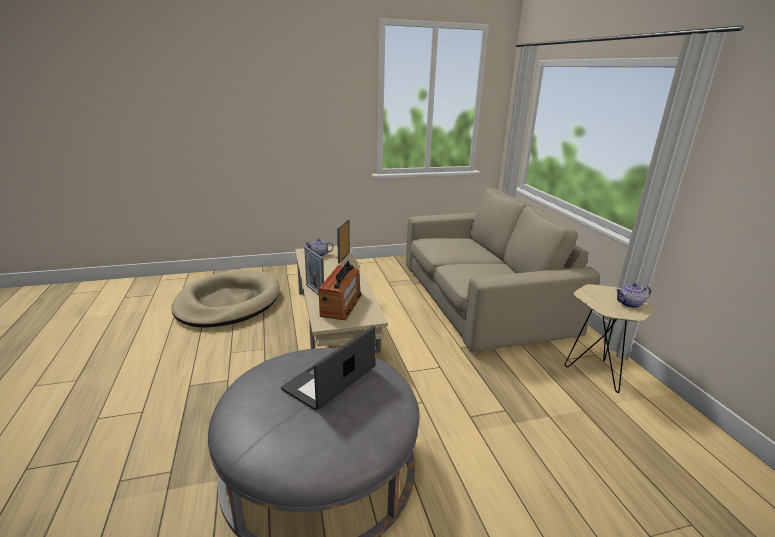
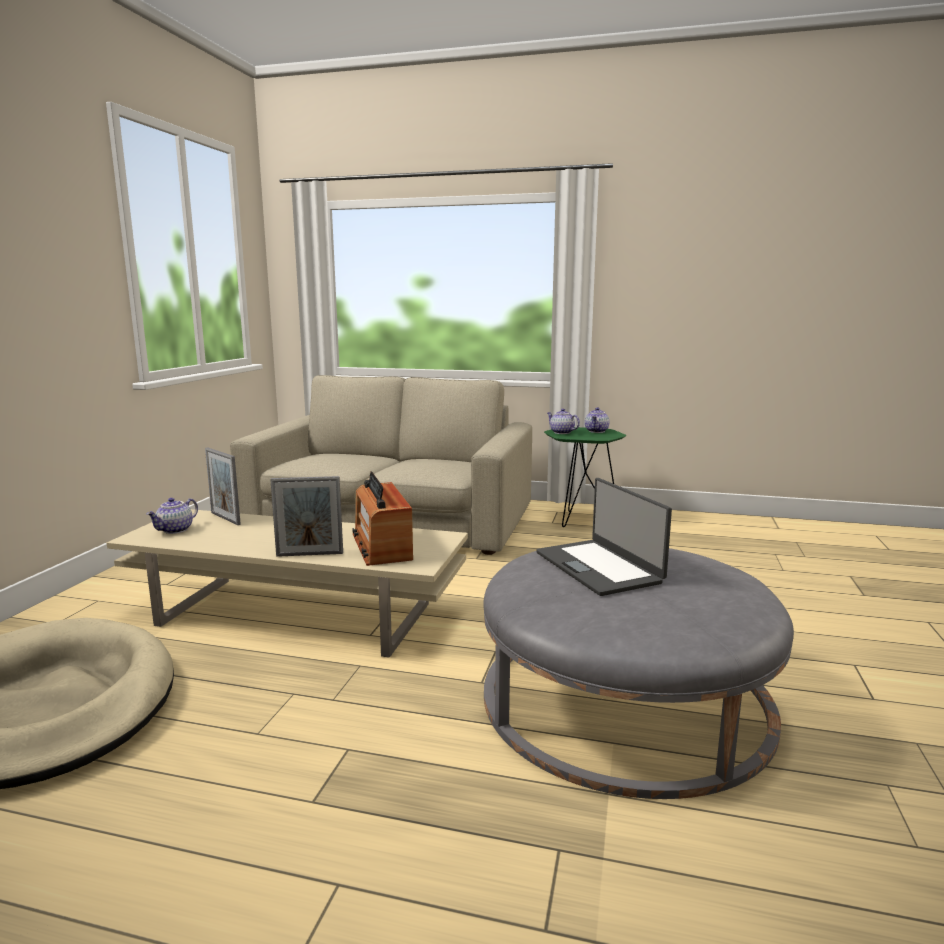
camera: 60 degrees left, 10 degrees down
(341, 305) = (382, 546): radio -> radio turned 150 degrees counterclockwise
(593, 371) = (580, 520): beige side table -> green side table
(594, 291) = (561, 432): none -> teapot

